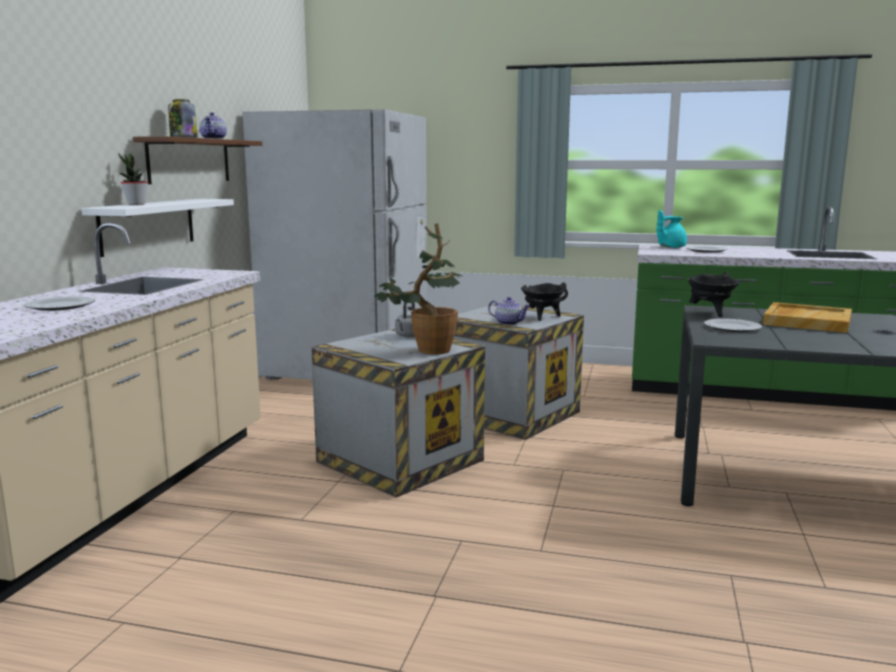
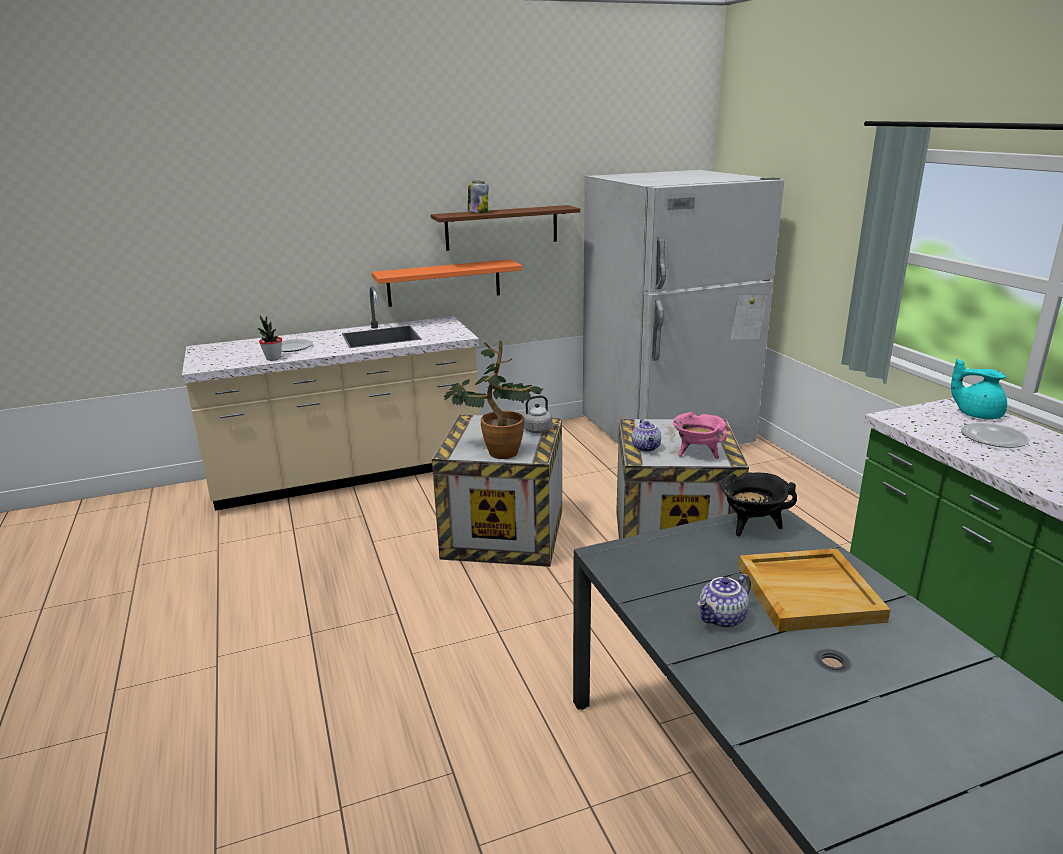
camera: 55 degrees right, 10 degrees up
(136, 204) = (418, 269): potted plant -> potted plant (273, 358)
(148, 225) = (444, 283): white shelf -> orange shelf
(214, 139) = (520, 210): teapot -> teapot (723, 619)
(542, 317) = (697, 453): black cooking pot -> pink cooking pot
(733, 327) = (688, 553): plate -> none

